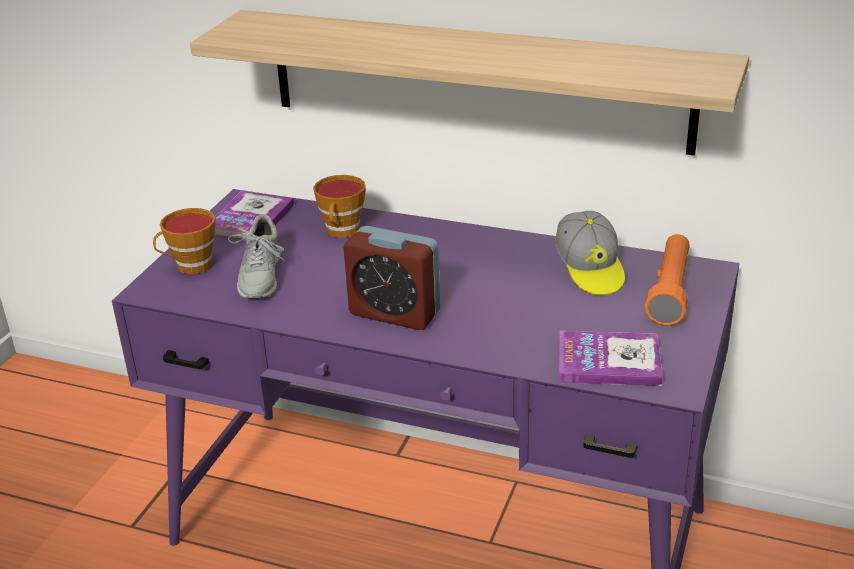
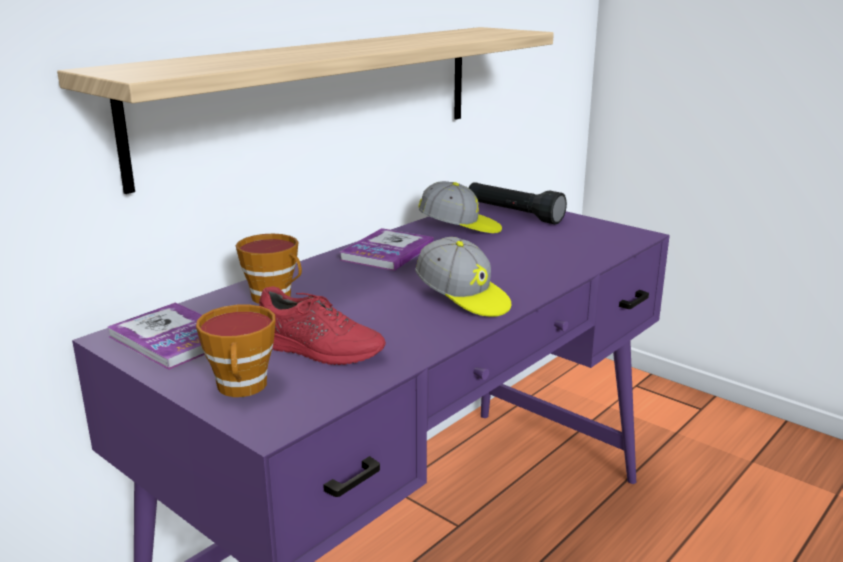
camera: 70 degrees left, 10 degrees down
(260, 276) = (320, 349): grey shoe -> red shoe
(394, 313) = (463, 298): alarm clock -> cap
(608, 361) = (594, 245): book -> book (387, 252)
(670, 291) = (513, 214): orange flashlight -> black flashlight

